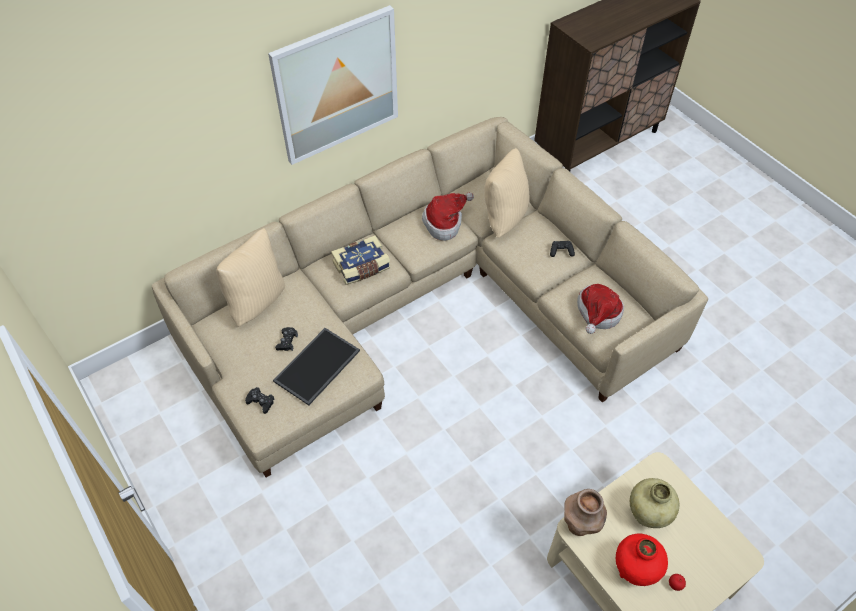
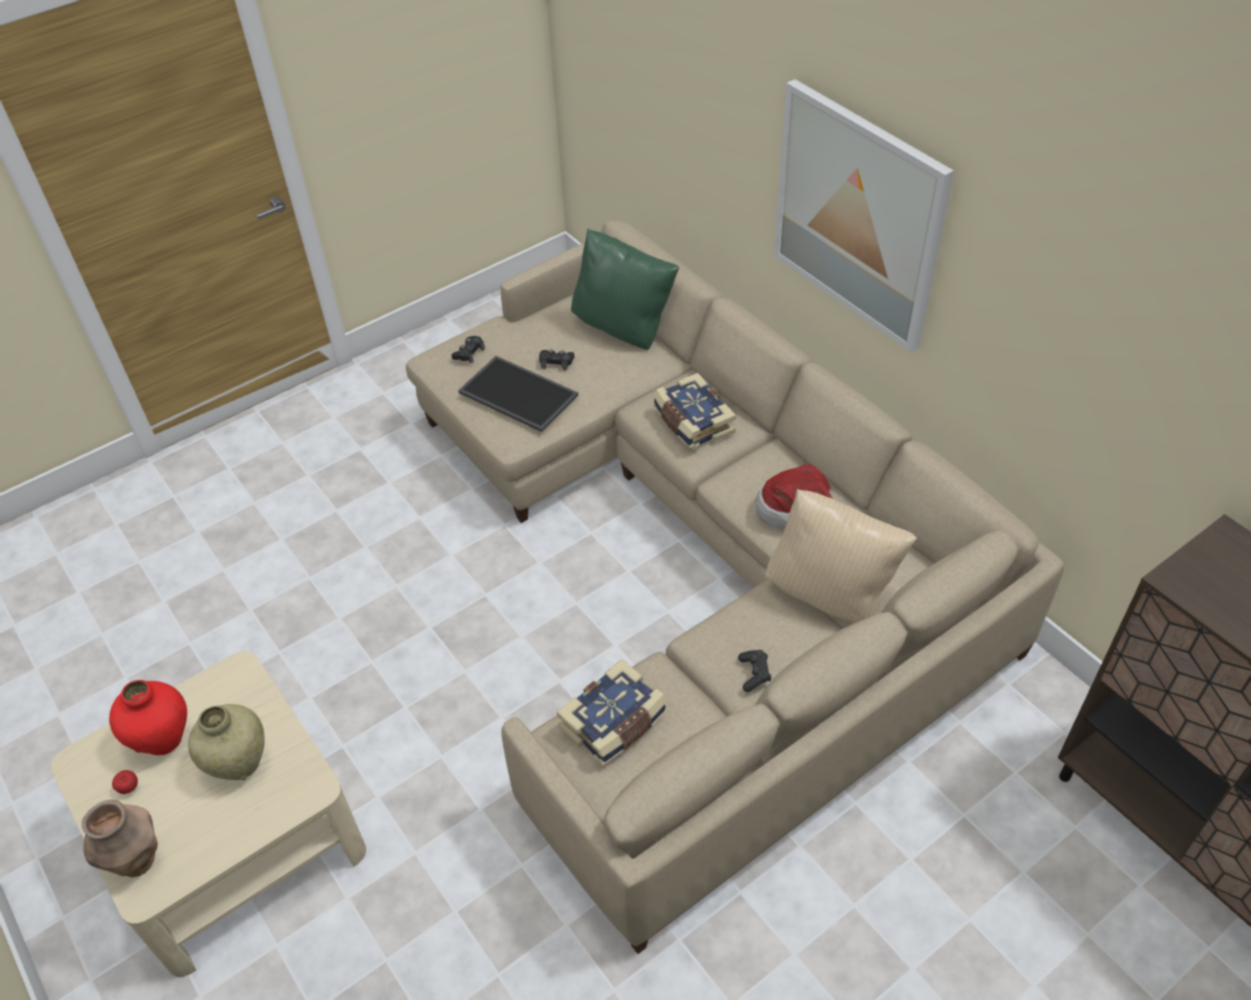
camera: 90 degrees right, 5 degrees down
(257, 301) = (624, 329): beige pillow -> green pillow
(579, 525) = (242, 676): brown vase -> brown vase (137, 861)
(597, 314) = (614, 723): hat -> book

